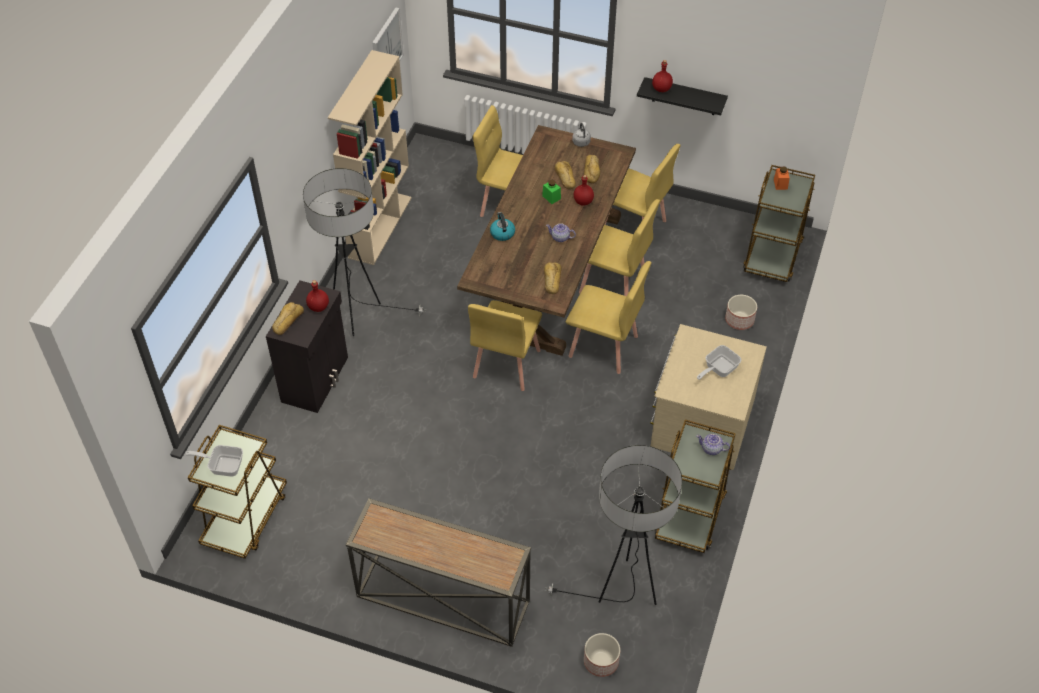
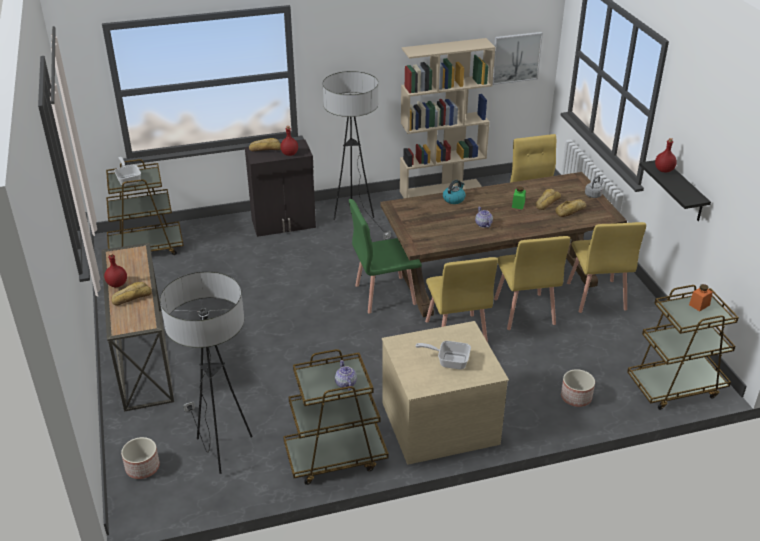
camera: 55 degrees right, 15 degrees down
(506, 364) = (384, 294): yellow chair -> green chair
(551, 280) = (436, 237): bread -> bread (131, 297)
(583, 202) = (534, 220): red bottle -> red bottle (117, 284)

